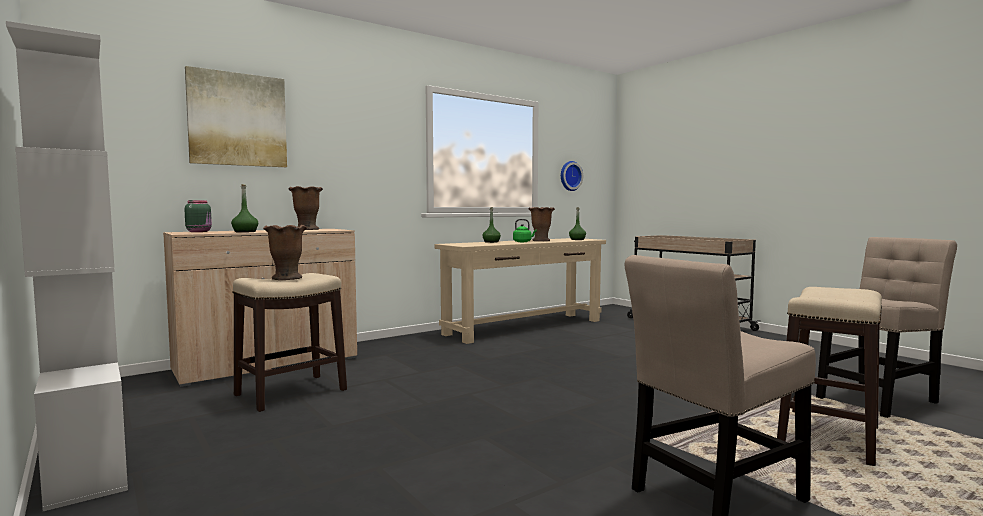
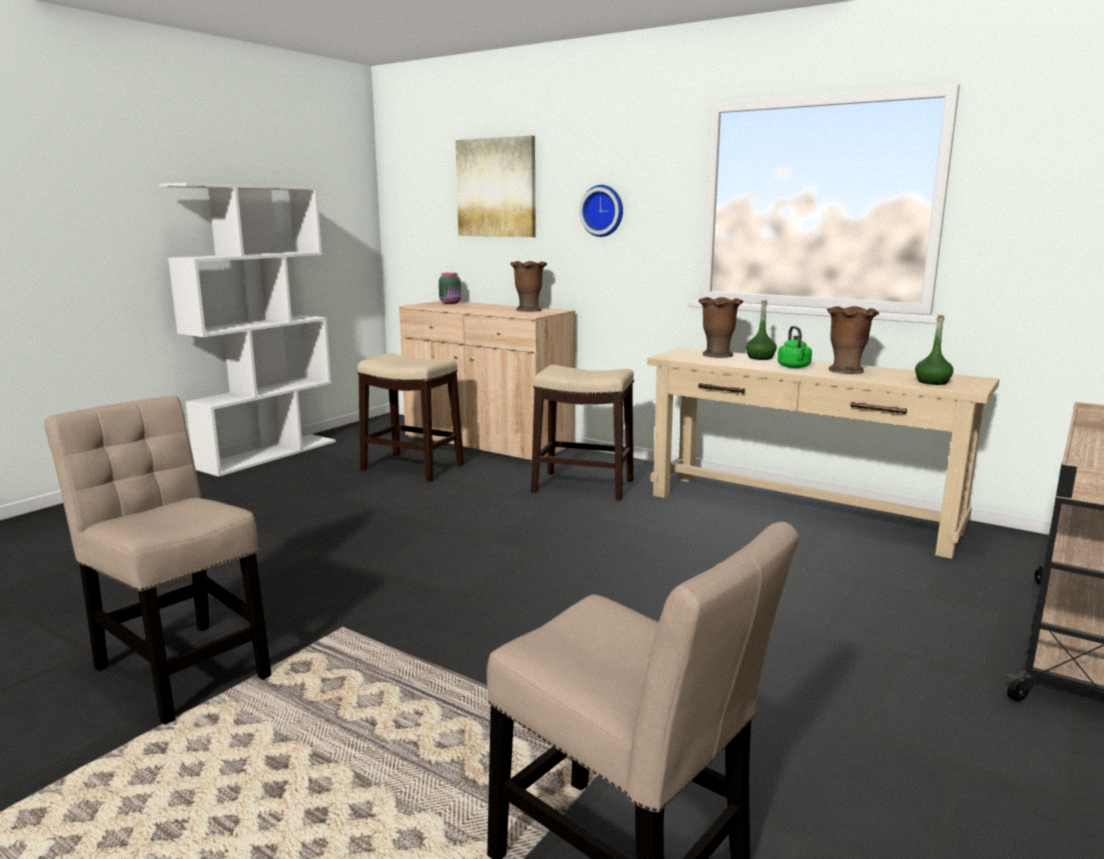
camera: 70 degrees right, 10 degrees up
(245, 232) = (457, 308): green bottle -> none
(286, 278) = (407, 360): brown vase -> brown vase (717, 355)
(569, 176) = (1045, 240): wall clock -> wall clock (603, 211)
(829, 435) = (377, 769): stool -> stool (584, 486)

